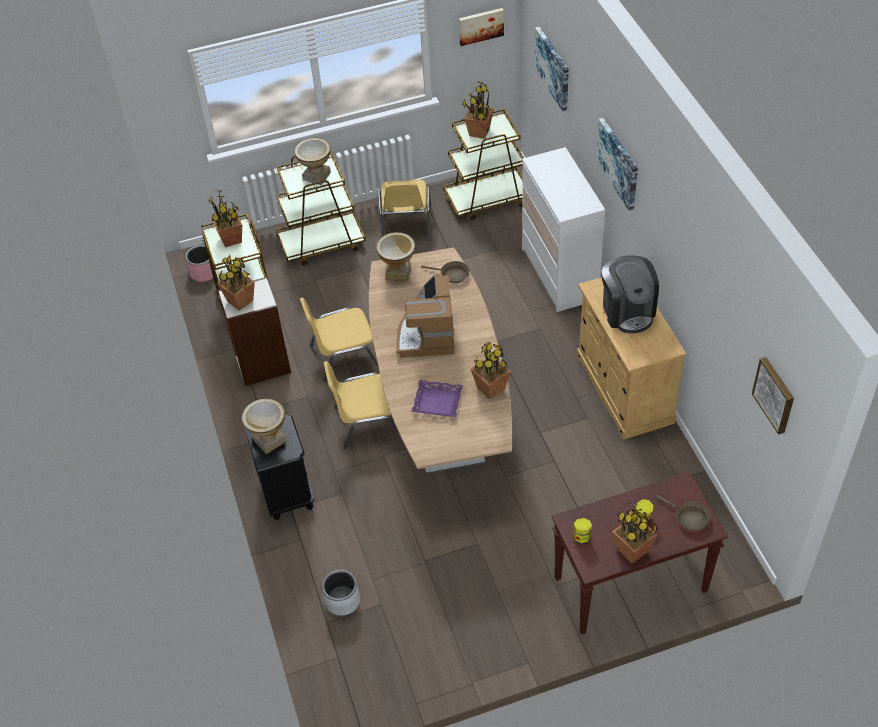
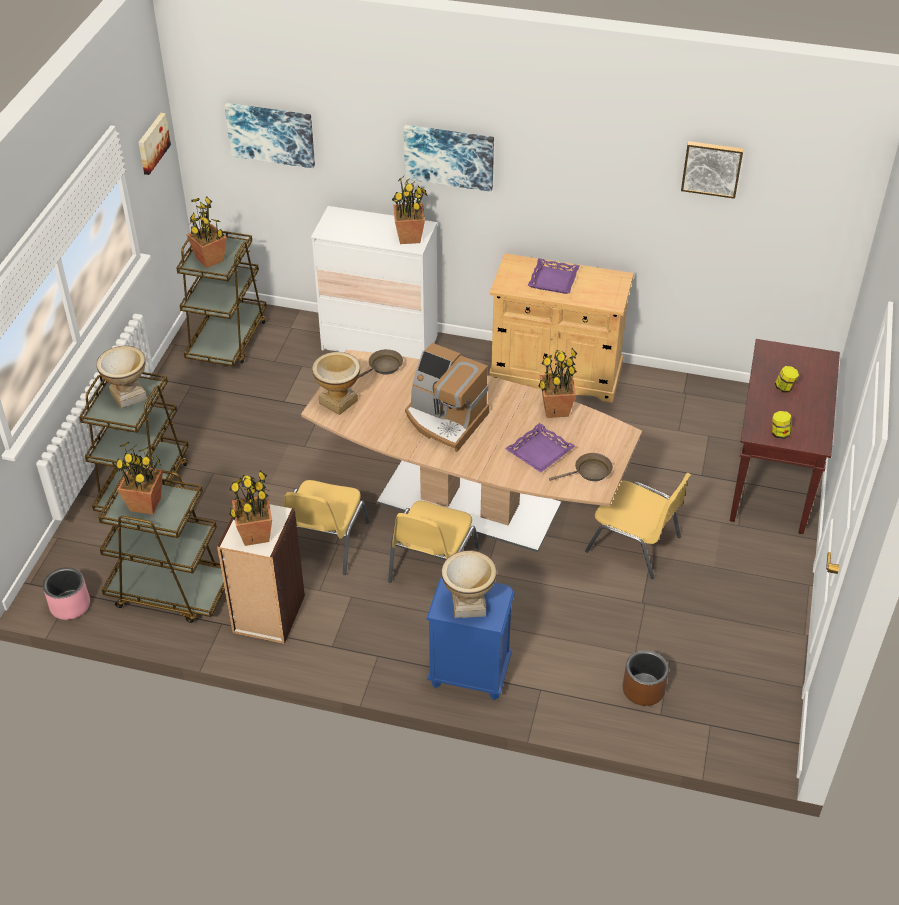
camera: 60 degrees left, 5 degrees down
(286, 494) = (469, 674): black nightstand -> blue nightstand
(342, 600) = (643, 689): grey planter -> brown planter
(405, 224) = (192, 411): yellow chair -> yellow chair (635, 544)
(627, 311) = (553, 280): coffee machine -> purple tray
(632, 550) = (815, 410): potted plant -> potted plant (409, 237)
(689, 517) = (805, 362): brown frying pan -> brown frying pan (589, 472)
(775, 394) = (804, 205): picture -> picture (712, 168)

